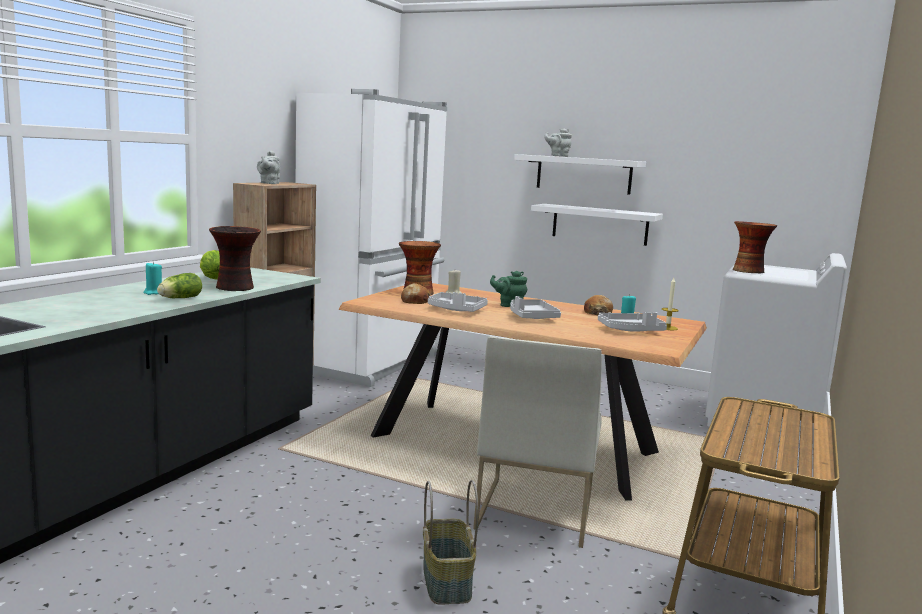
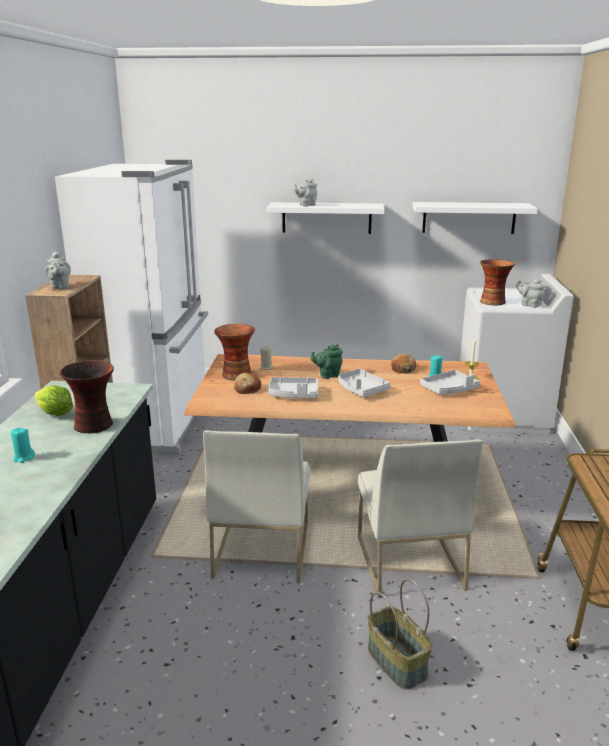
camera: 20 degrees left, 10 degrees up
(178, 298) = (60, 461): lettuce -> none
(386, 467) = (261, 550): none -> white chair
(600, 224) = (345, 262): white shelf -> white shelf (469, 218)
(793, 277) = (529, 305): none -> grey teapot

